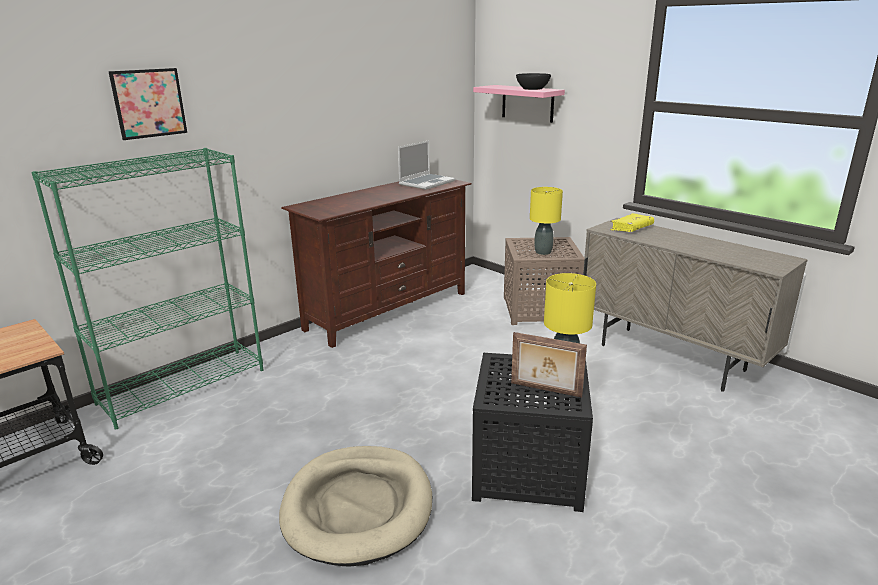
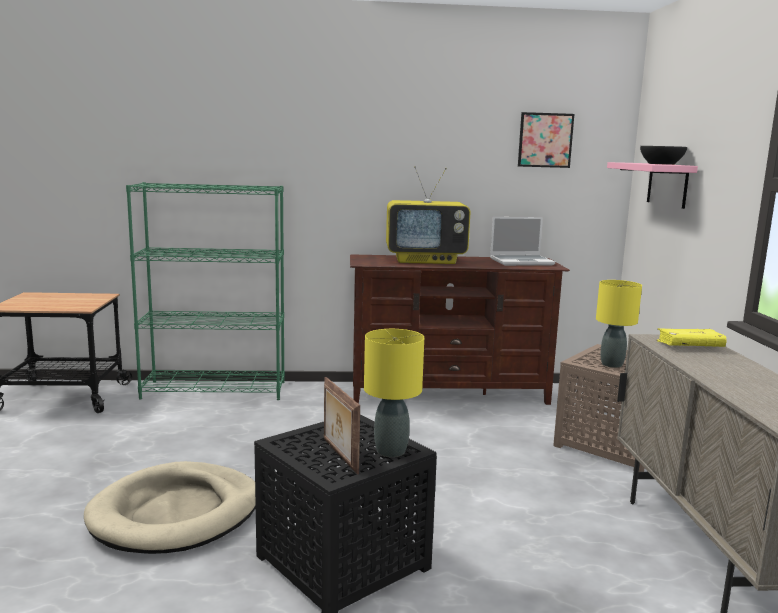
camera: 40 degrees right, 10 degrees down
(149, 103) = (241, 142): picture -> picture (545, 140)
(360, 198) = (426, 260): none -> television

